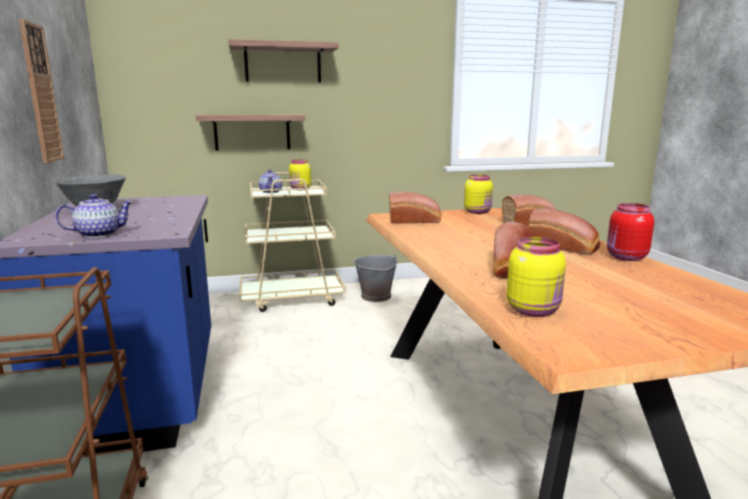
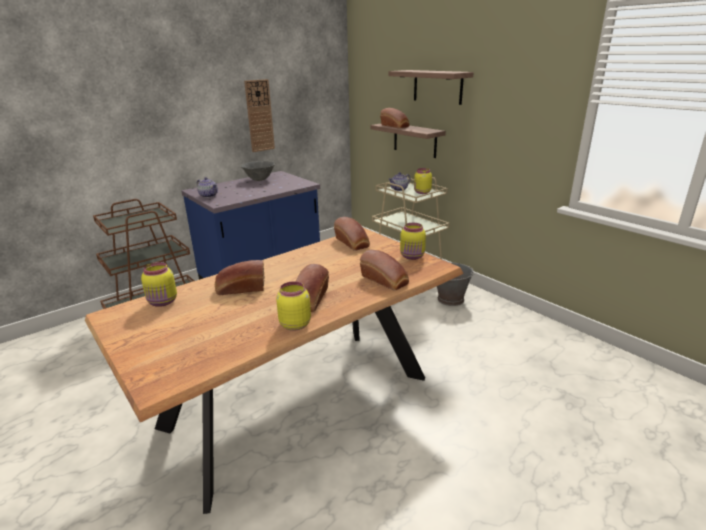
camera: 65 degrees right, 10 degrees up
(234, 114) = (395, 126): none -> bread
(625, 257) = (294, 324): red jar -> yellow jar

